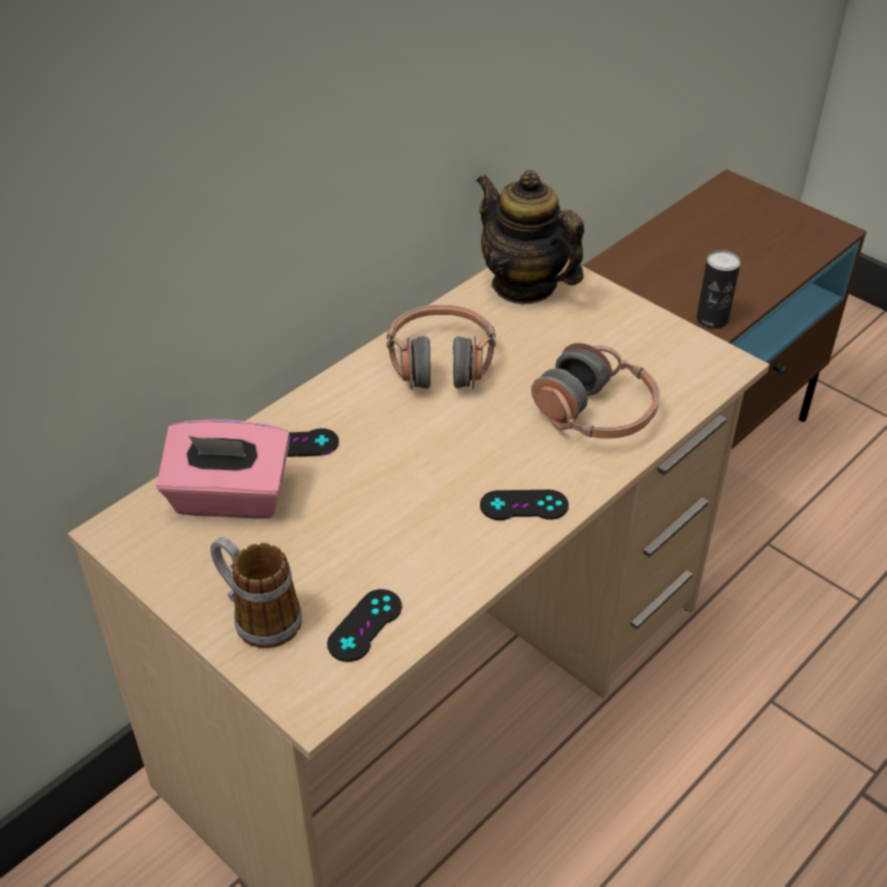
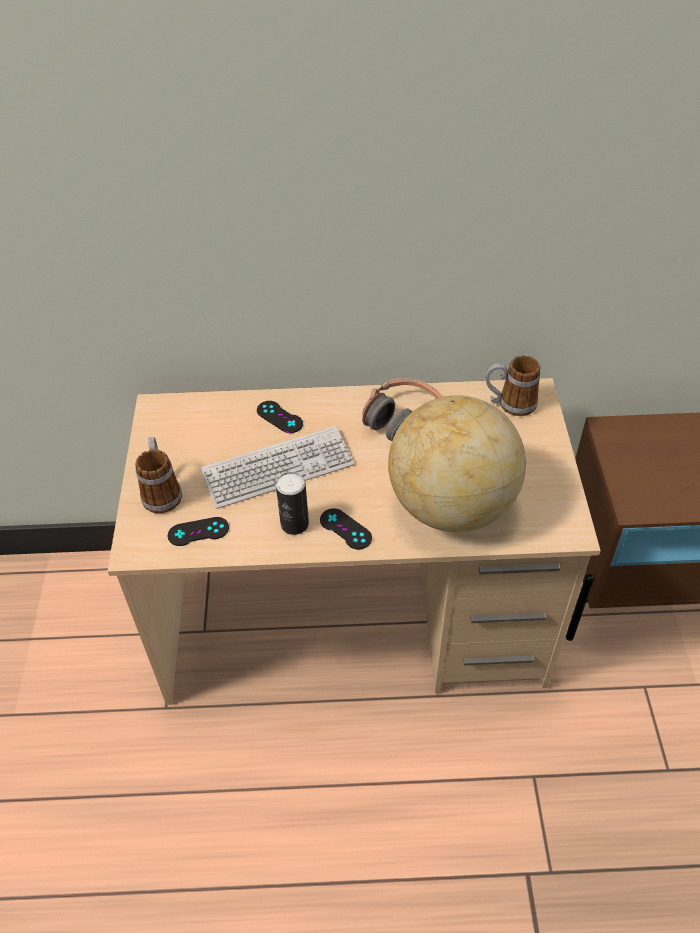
camera: 45 degrees right, 5 degrees up
(230, 498) = (218, 424): pink tissue box -> none
(368, 497) = (278, 469): none -> keyboard
(524, 285) = (509, 404): teapot -> mug
(595, 413) = (451, 506): headphones -> globe
(712, 319) = (644, 503): can -> can (294, 524)

